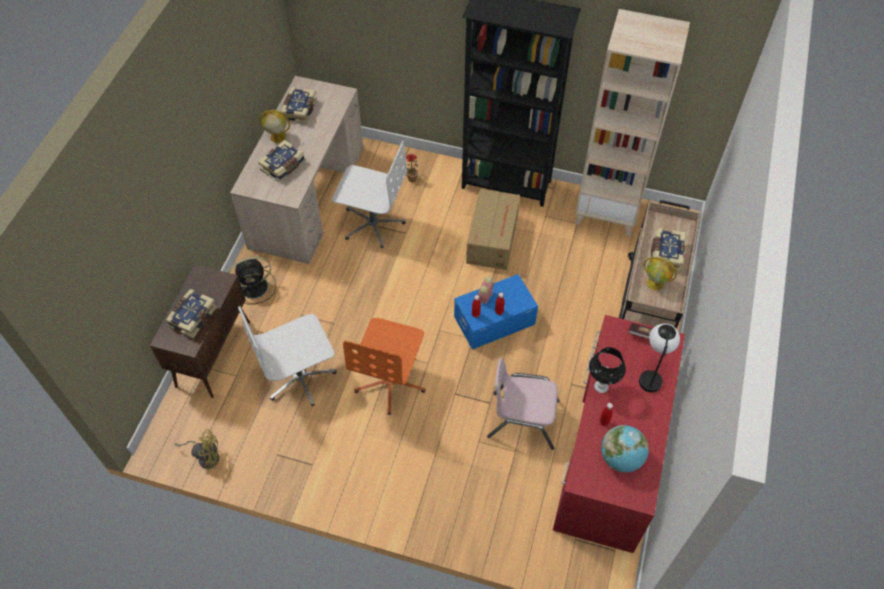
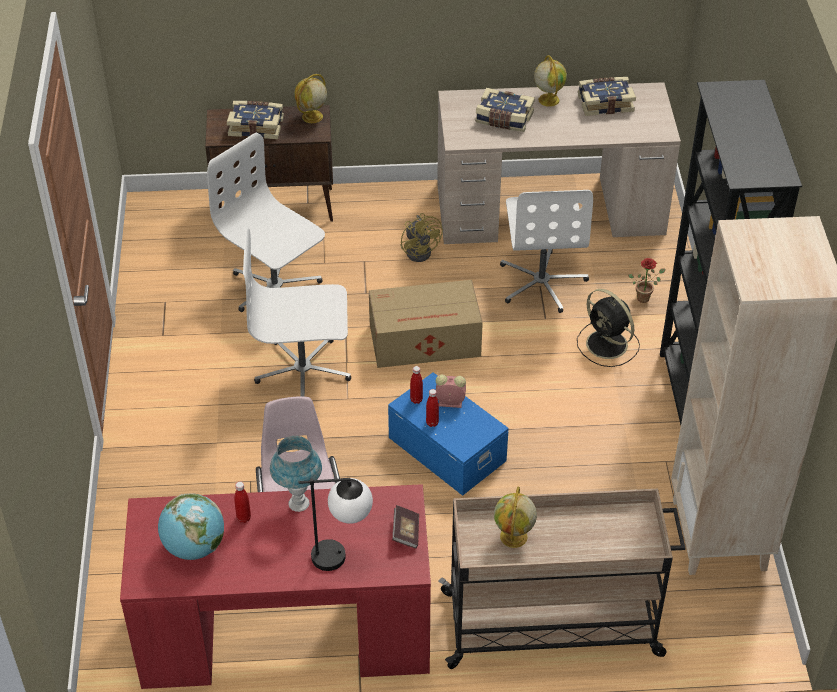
camera: 70 degrees right, 10 degrees down
(202, 278) = (312, 117): none -> globe
(206, 456) = (142, 246): yellow fan -> yellow fan (421, 250)
(255, 287) = (385, 209): black fan -> black fan (608, 345)
(391, 382) = (303, 371): orange office chair -> white office chair
(493, 238) = (589, 411): cardboard box -> cardboard box (426, 340)
(601, 386) = (299, 504): black table lamp -> blue table lamp
(665, 254) = (576, 539): book -> none

